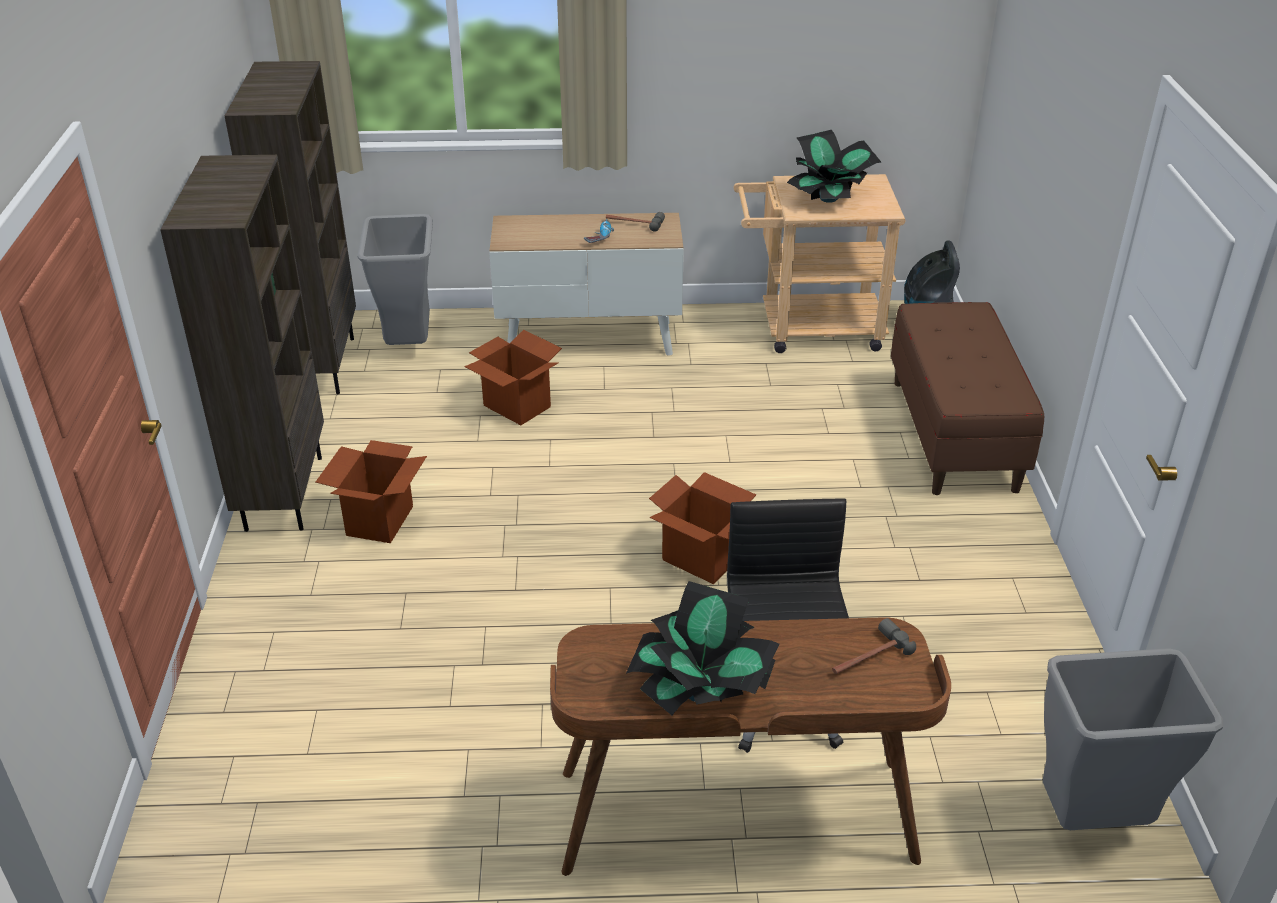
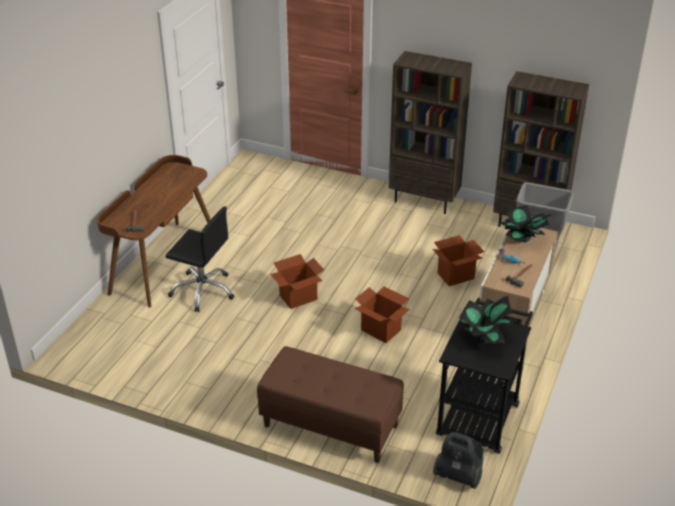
camera: 115 degrees right, 0 degrees up
(380, 520) = (387, 221): cardboard box -> cardboard box (381, 330)
(700, 693) = (156, 187): potted plant -> potted plant (522, 239)
(809, 329) = (480, 413): beige cart -> black cart
(1090, 823) = (79, 342): grey trash can -> none

